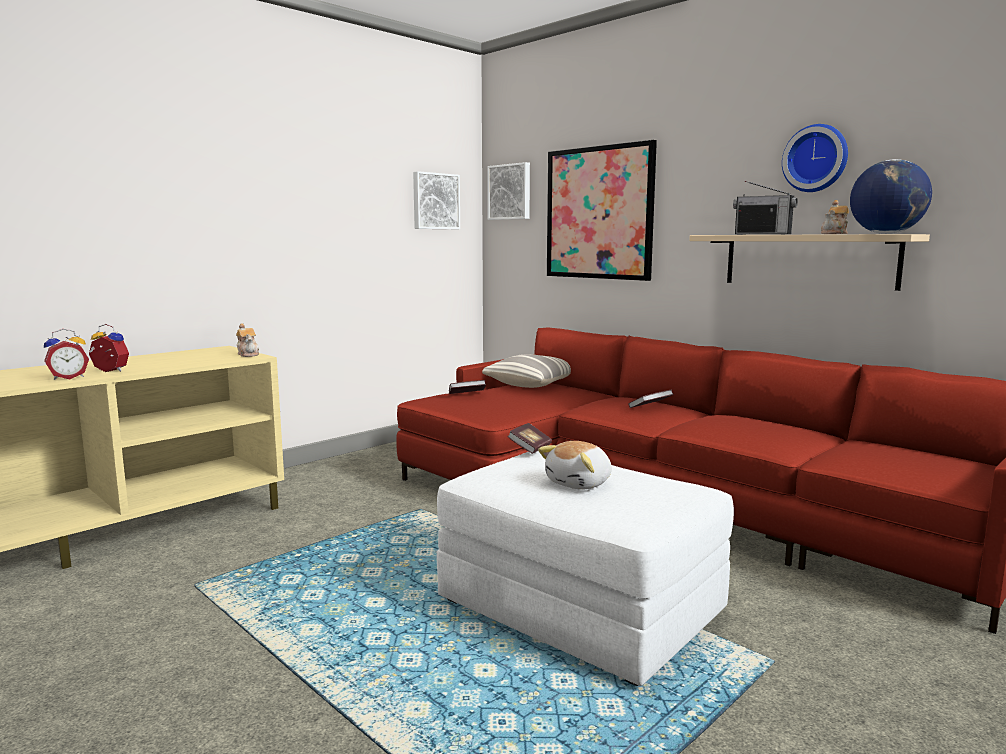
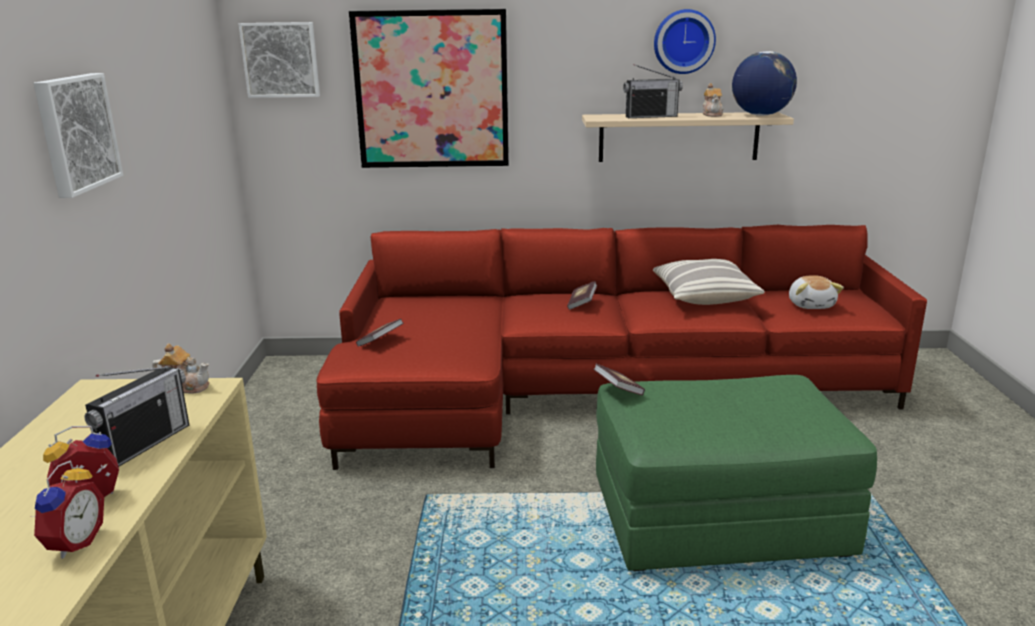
camera: 45 degrees left, 10 degrees up
(176, 364) = (145, 443): none -> radio
(435, 201) = (197, 81): picture -> picture (75, 133)
(531, 384) = (403, 304): pillow -> pillow (703, 296)
(580, 483) = (734, 410): plush toy -> plush toy (811, 305)
(581, 607) = (719, 517): white ottoman -> green ottoman

